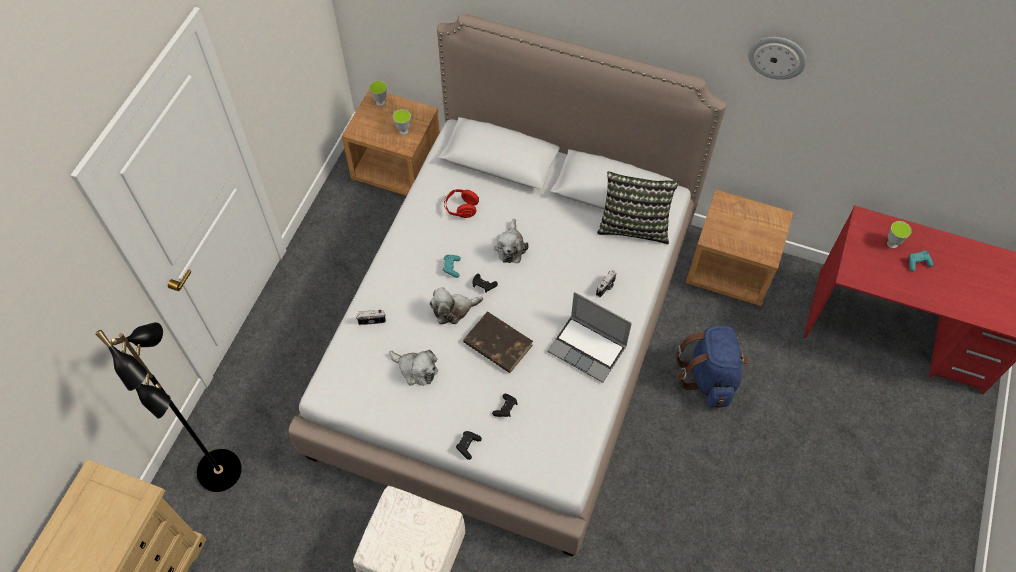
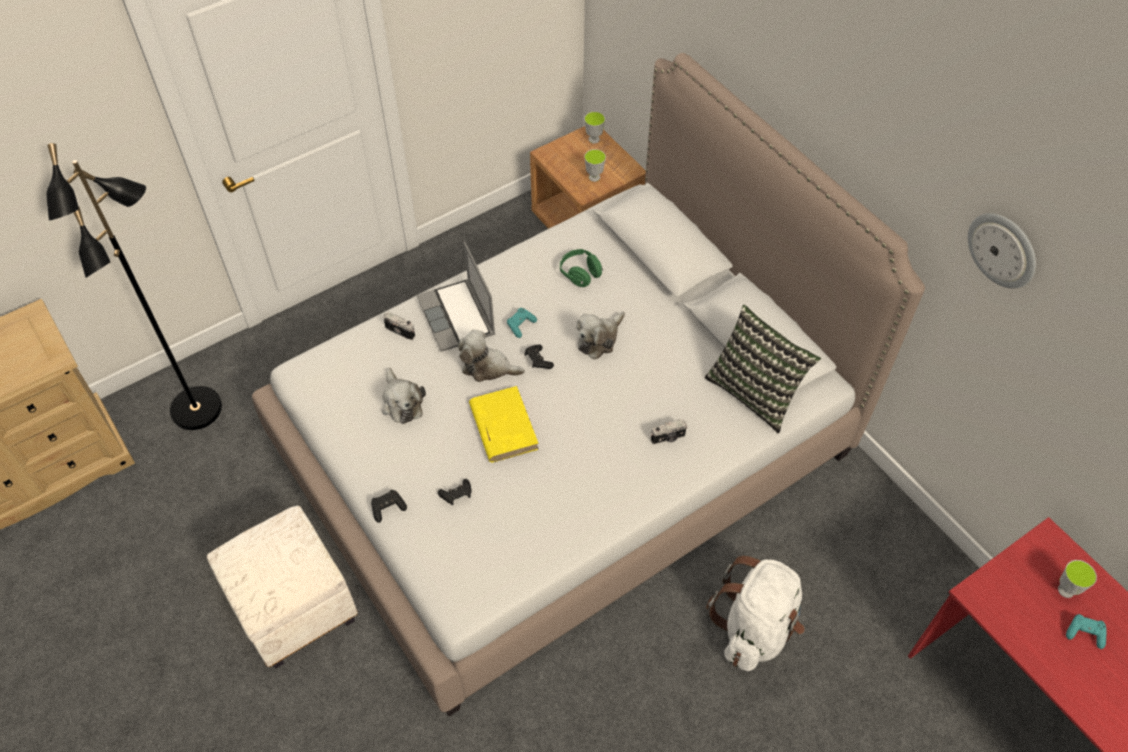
camera: 35 degrees right, 5 degrees down
(461, 208) = (580, 274): red headphones -> green headphones
(497, 344) = (503, 426): brown book -> yellow book
(588, 349) = (595, 489): laptop -> laptop (458, 317)
(709, 377) = (755, 628): blue backpack -> white backpack
(730, 270) = (874, 527): brown nightstand -> none

